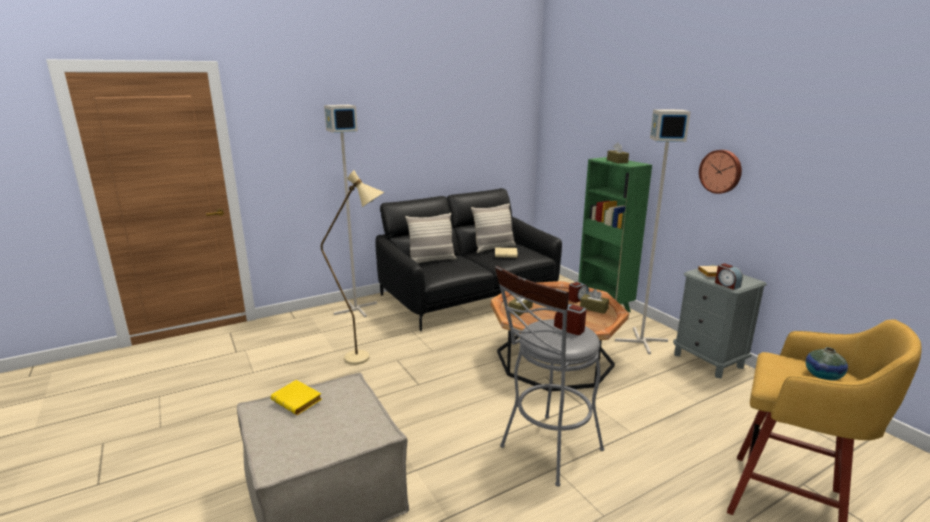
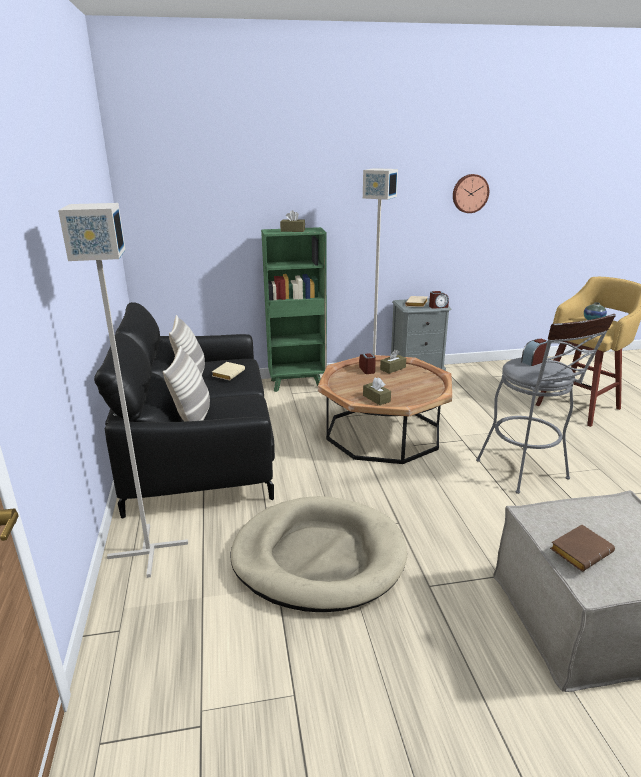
camera: 70 degrees left, 5 degrees up
(299, 401) = (580, 550): yellow book -> brown book
(366, 359) = (318, 557): beige floor lamp -> beige dog bed
(721, 171) = (387, 220): wall clock -> wall clock (470, 193)

